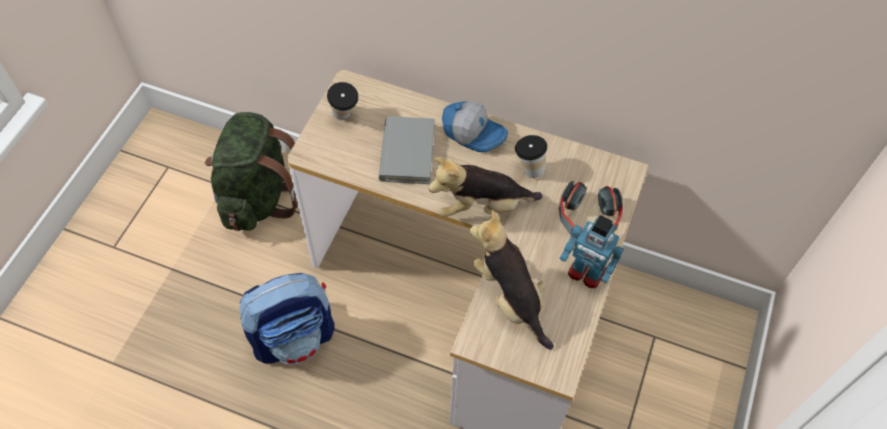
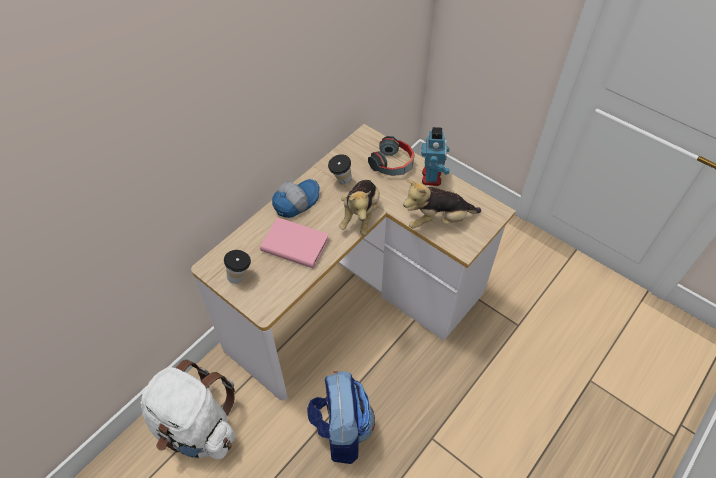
camera: 70 degrees left, 5 degrees down
(259, 196) = (197, 428): green backpack -> white backpack
(407, 153) = (295, 245): grey book -> pink book
(586, 273) = (432, 177): toy robot -> toy robot turned 45 degrees counterclockwise

